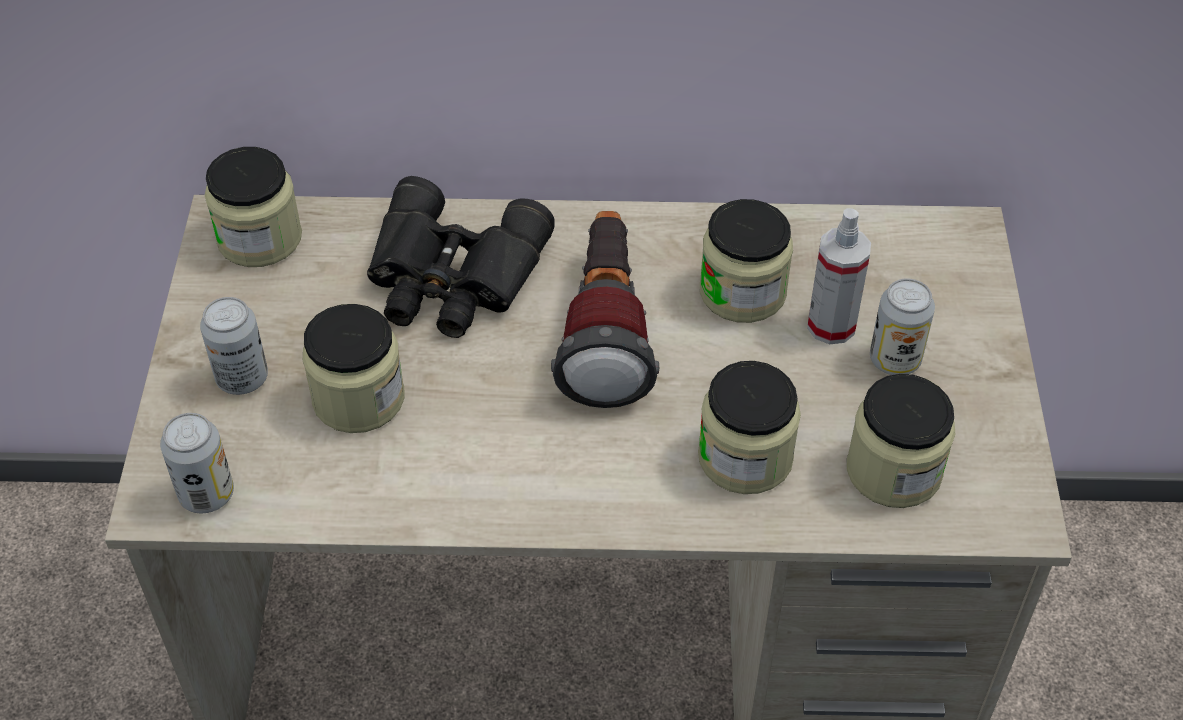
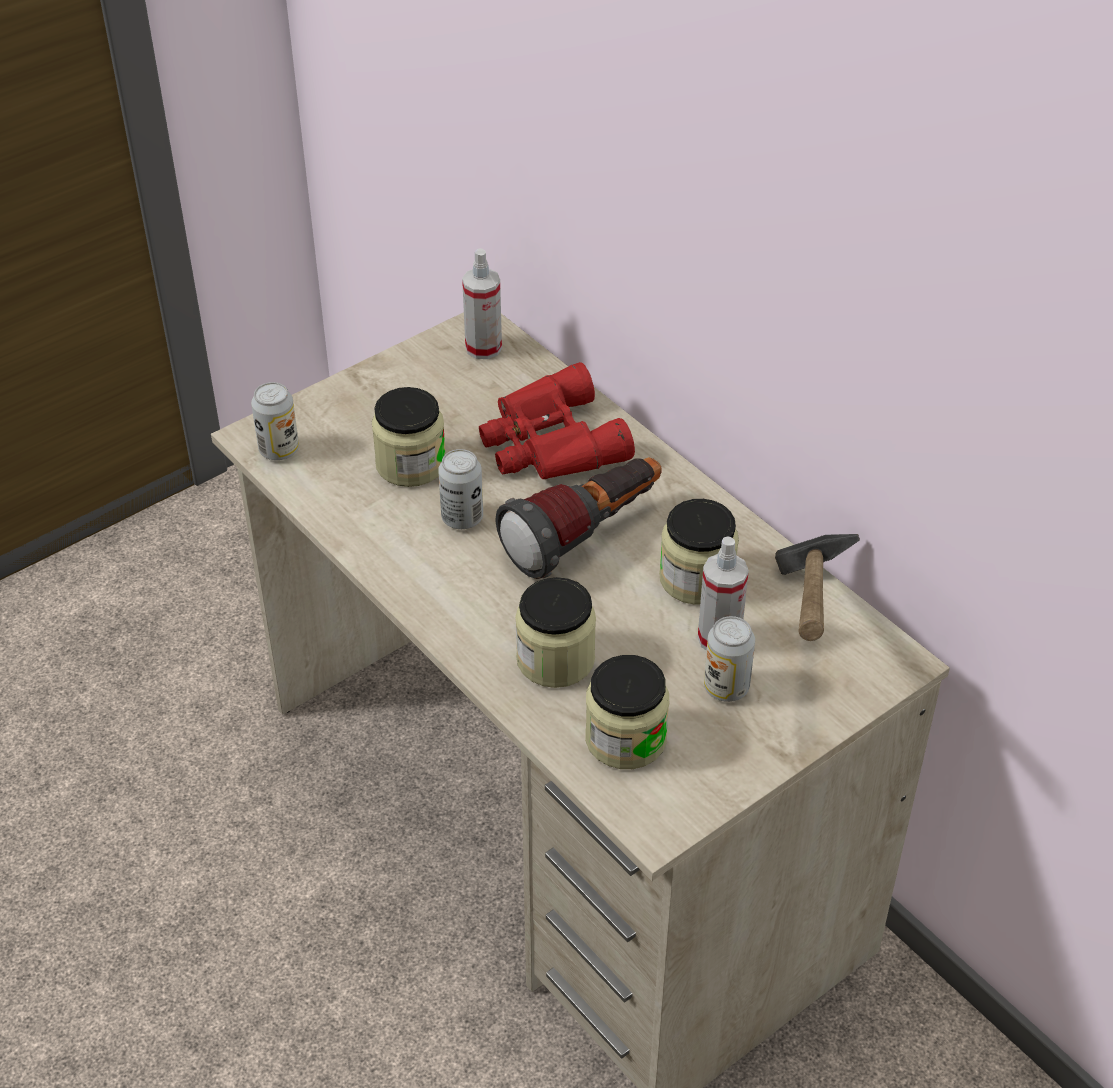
camera: 50 degrees right, 5 degrees down
(242, 378) = (373, 409): can -> can (462, 518)
(259, 238) = (483, 347): jar -> spray bottle
(452, 277) = (549, 443): black binoculars -> red binoculars
(886, 268) = (808, 638): none -> hammer

